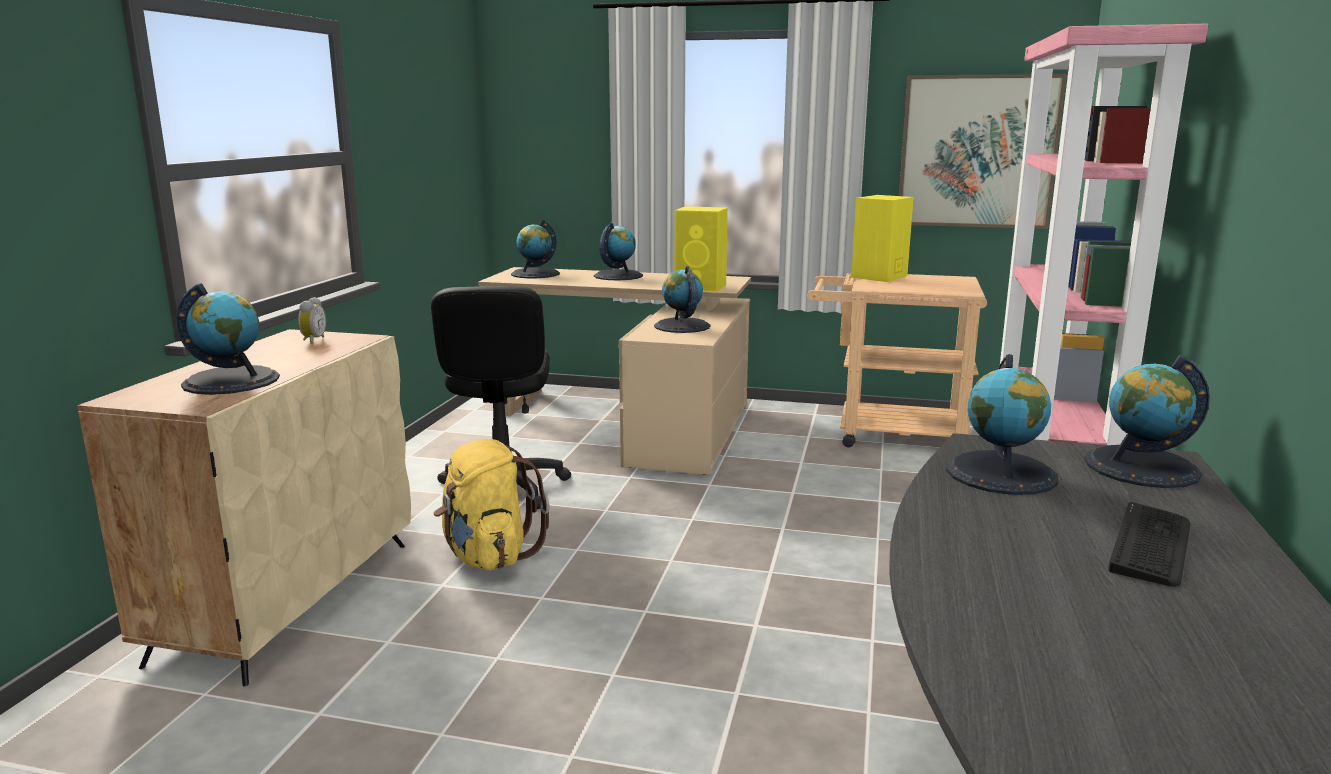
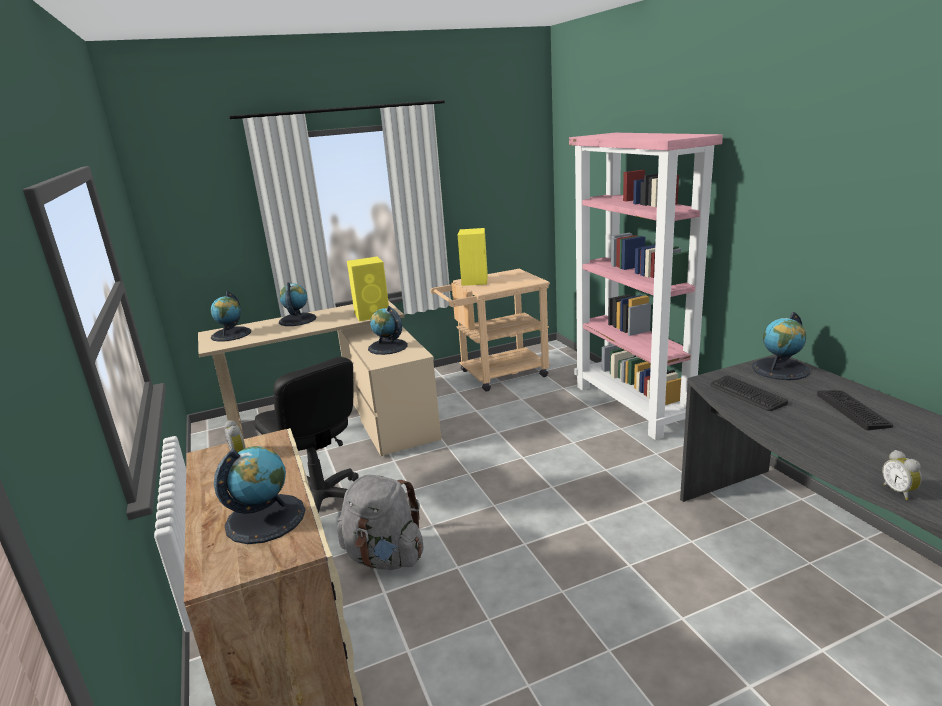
camera: 35 degrees left, 5 degrees up
(488, 556) = (385, 557): yellow backpack -> grey backpack
(968, 645) = (899, 491): none -> alarm clock
(977, 152) = (502, 192): picture -> none
(1001, 473) = (746, 394): globe -> keyboard

